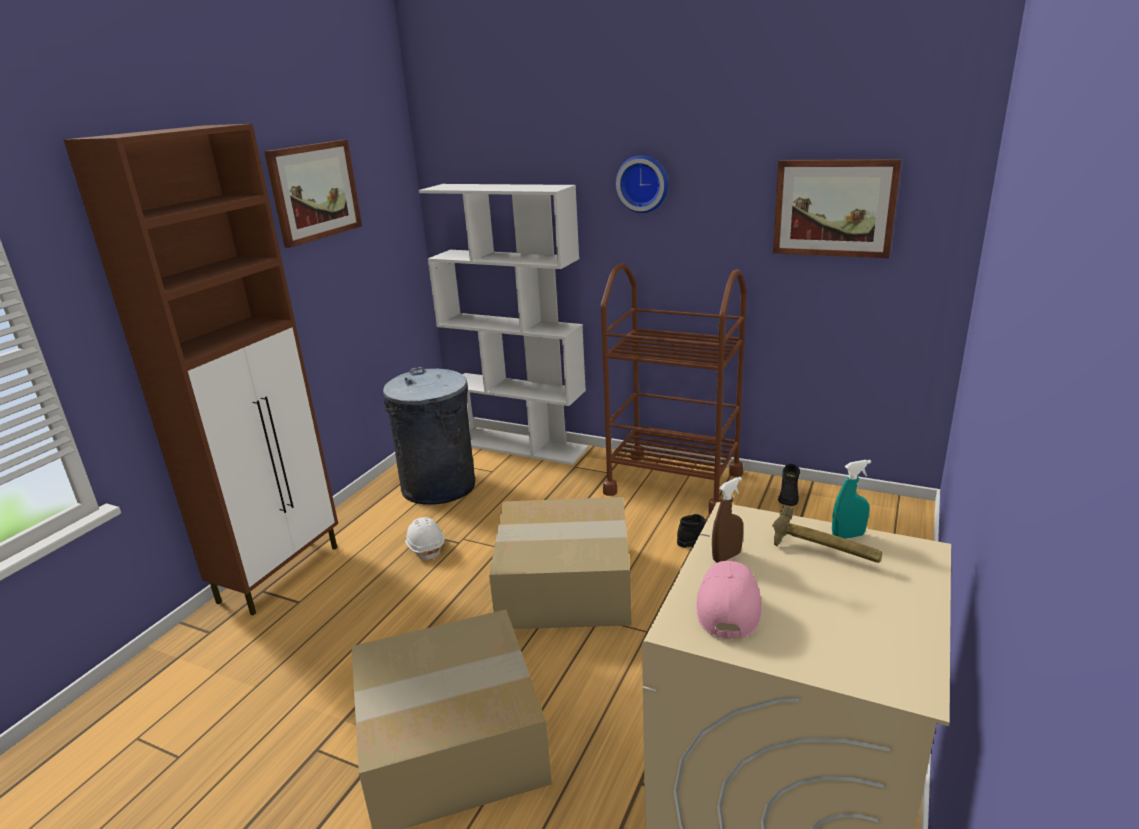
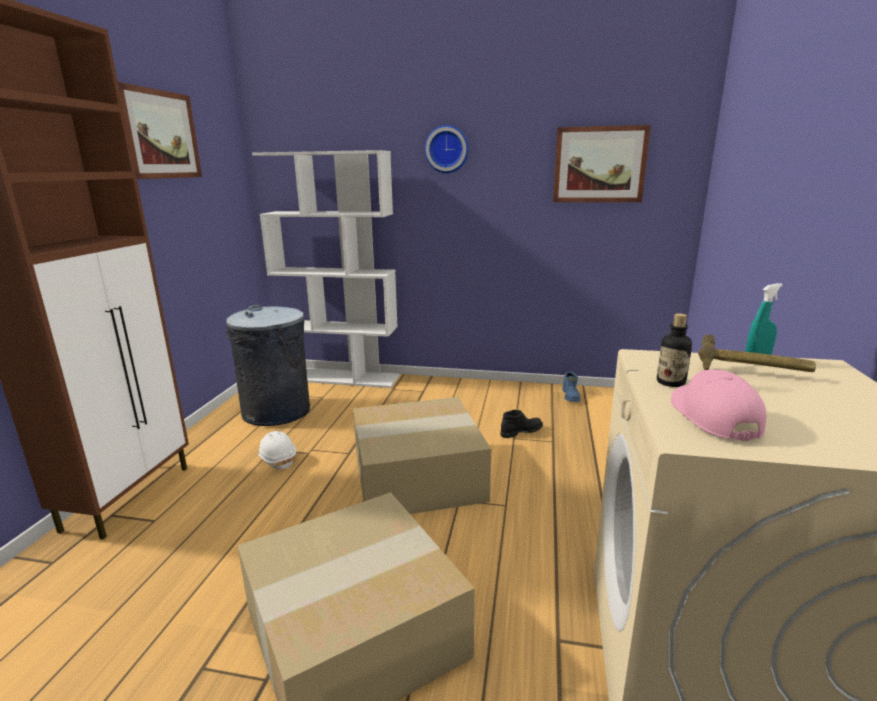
camera: 15 degrees left, 5 degrees down
(673, 483) = (478, 394): brown cart -> none
(726, 556) = (670, 382): brown spray bottle -> bottle
(789, 496) = (571, 396): black boot -> blue boot

